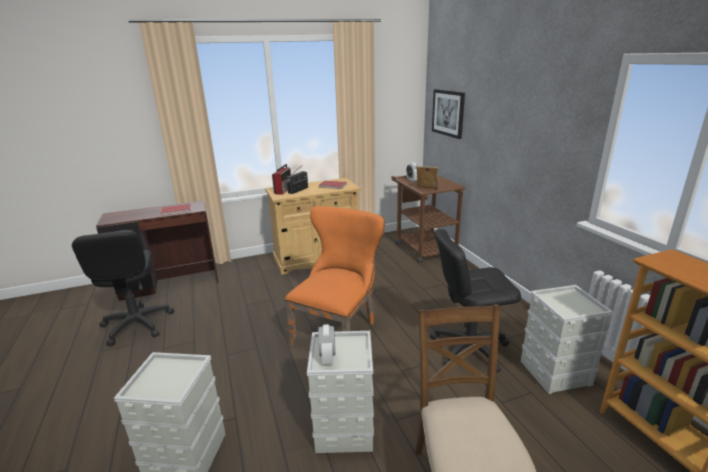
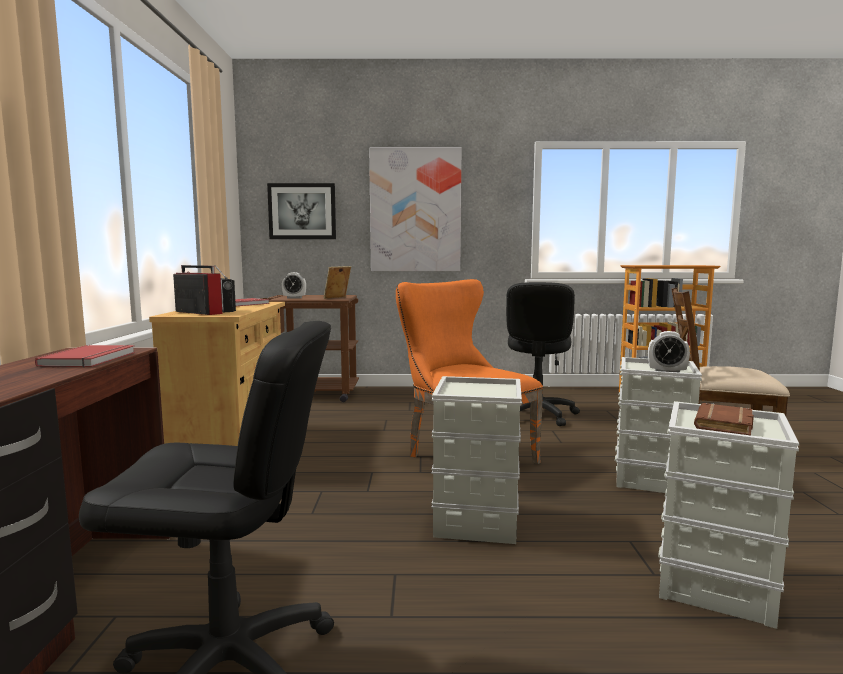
camera: 70 degrees left, 15 degrees down
(166, 377) = (726, 425): none -> brown book
(507, 124) = (415, 210): none -> picture
(555, 372) = (583, 400): grey storage box -> grey storage box (475, 520)

